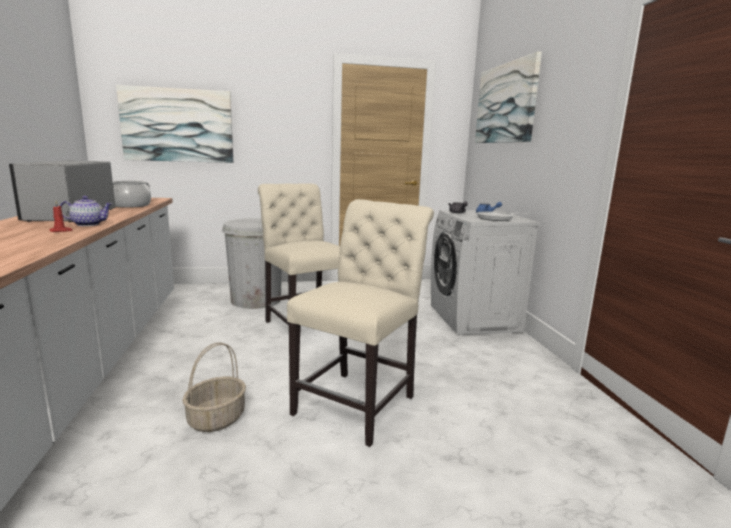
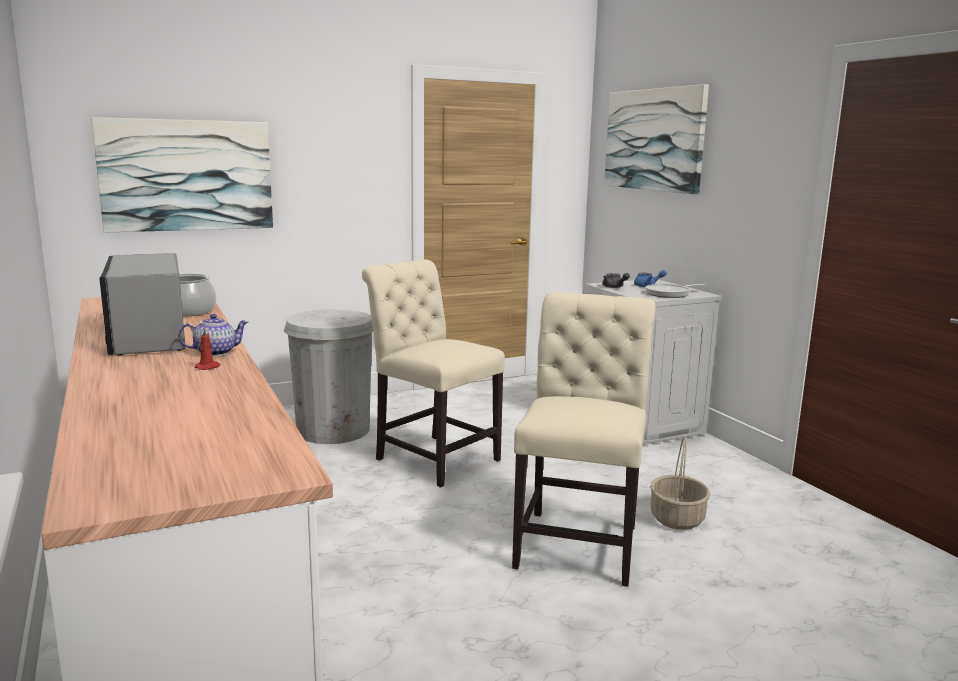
camera: 15 degrees left, 0 degrees up
(216, 418) = (428, 587): basket -> basket (676, 518)

